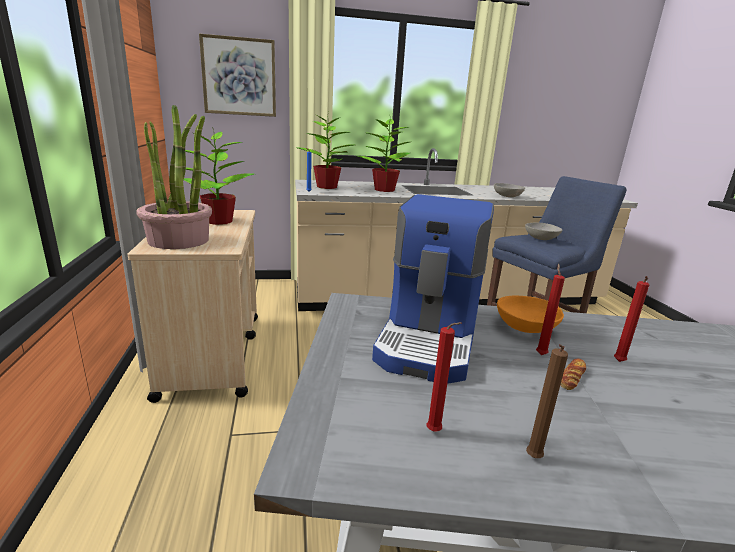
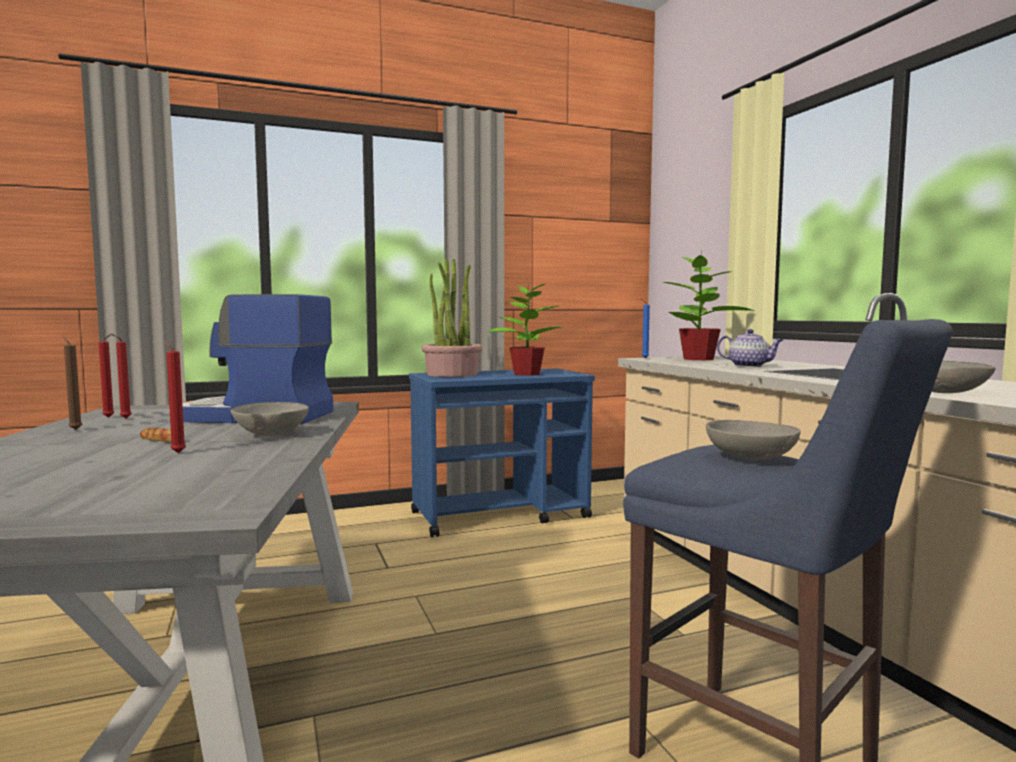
camera: 80 degrees right, 15 degrees down
(213, 353) = (501, 515): beige cart -> blue cart
(239, 77) = (702, 228): picture -> none
(384, 190) = (749, 366): potted plant -> teapot
(524, 328) = (272, 434): orange bowl -> grey bowl
(540, 354) = (211, 435): red candle -> red candle (110, 417)

